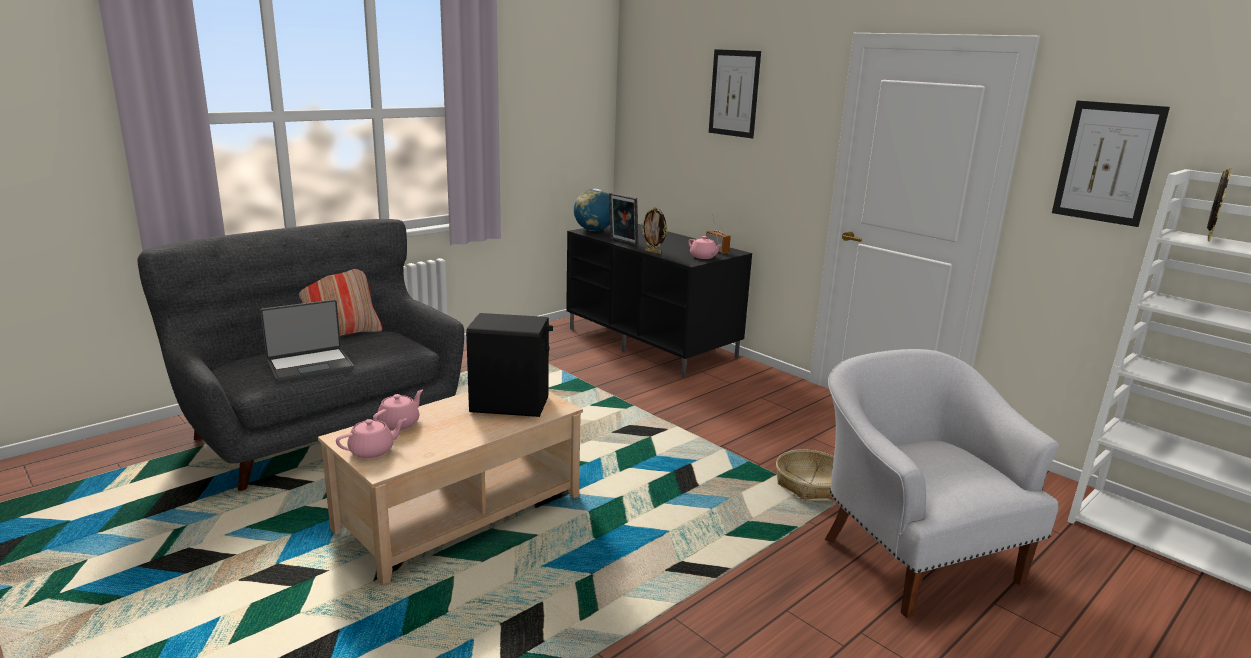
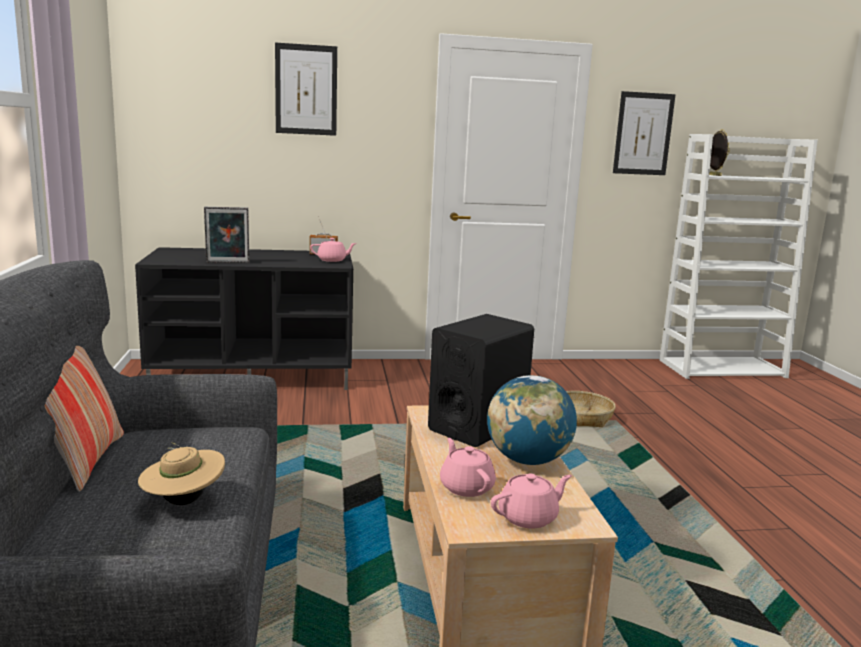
camera: 55 degrees left, 5 degrees down
(310, 366) = (183, 501): laptop -> beige hat
(372, 451) = (529, 517): pink teapot -> pink teapot turned 60 degrees clockwise
(594, 230) = (161, 259): globe -> globe (528, 460)
(653, 252) = (284, 264): picture frame -> none
(913, 555) = (697, 426): white armchair -> none

